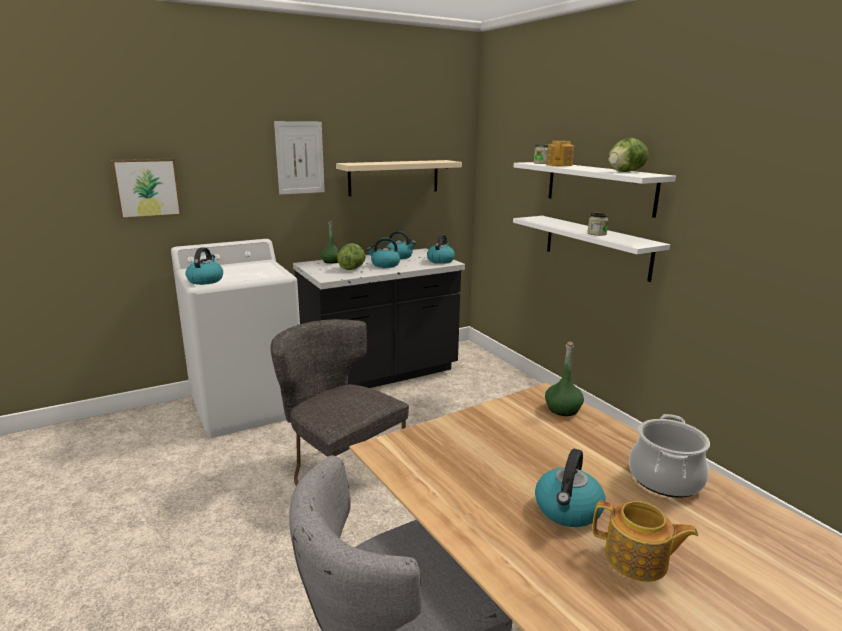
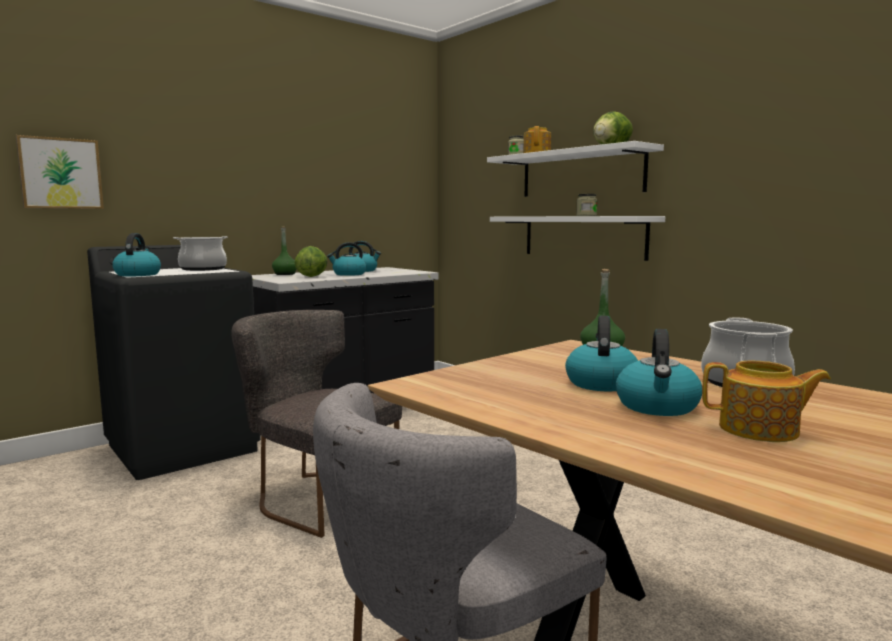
camera: 10 degrees left, 10 degrees down
(248, 406) = (183, 447): white washing machine -> black washing machine
(259, 268) = (203, 269): none -> cooking pot
(300, 158) = (247, 154): picture -> none
(394, 177) = (352, 185): beige shelf -> none
(440, 260) = (410, 271): kettle -> kettle (601, 383)

